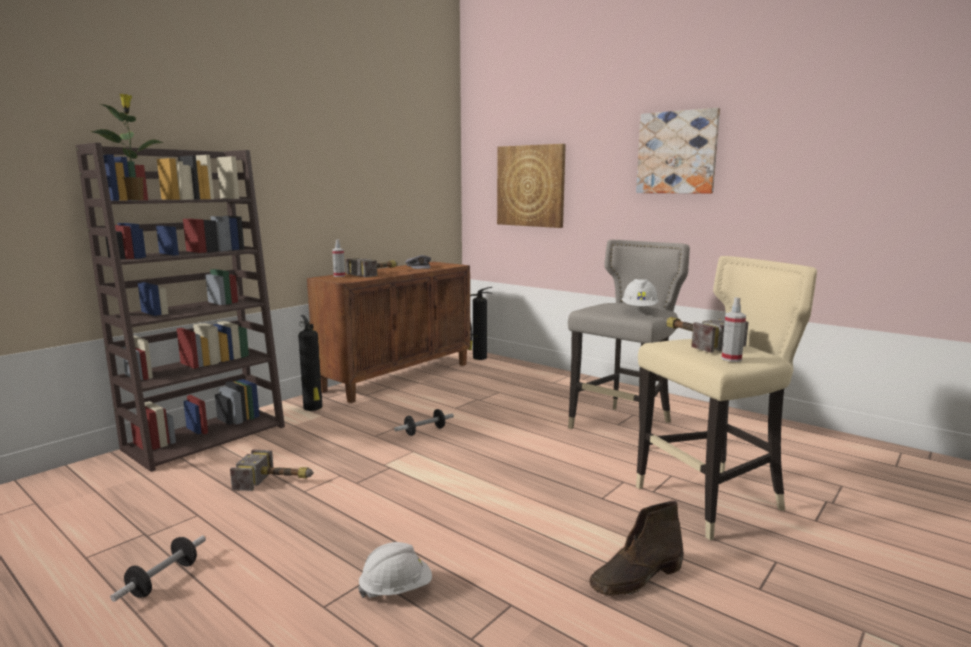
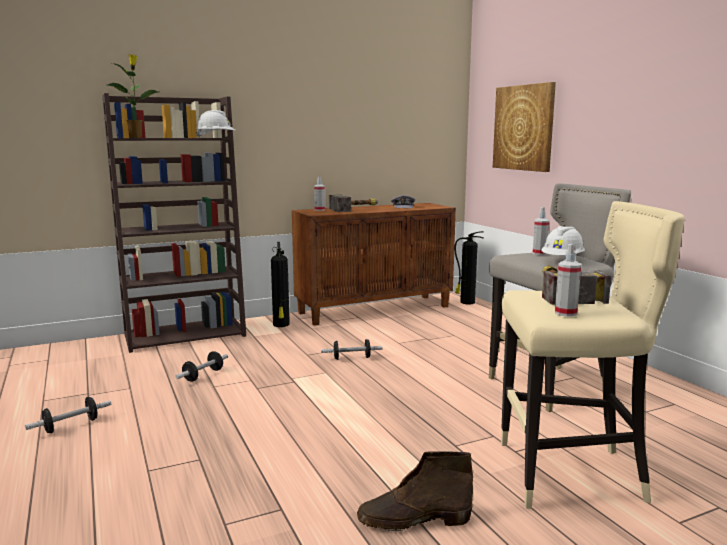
camera: 25 degrees right, 0 degrees up
(278, 481) = (203, 375): hammer -> dumbbell
(396, 589) = (207, 473): white hard hat -> white hard hat (216, 137)
(610, 305) = (539, 253): none -> spray bottle
(677, 152) = (662, 87): picture -> none

